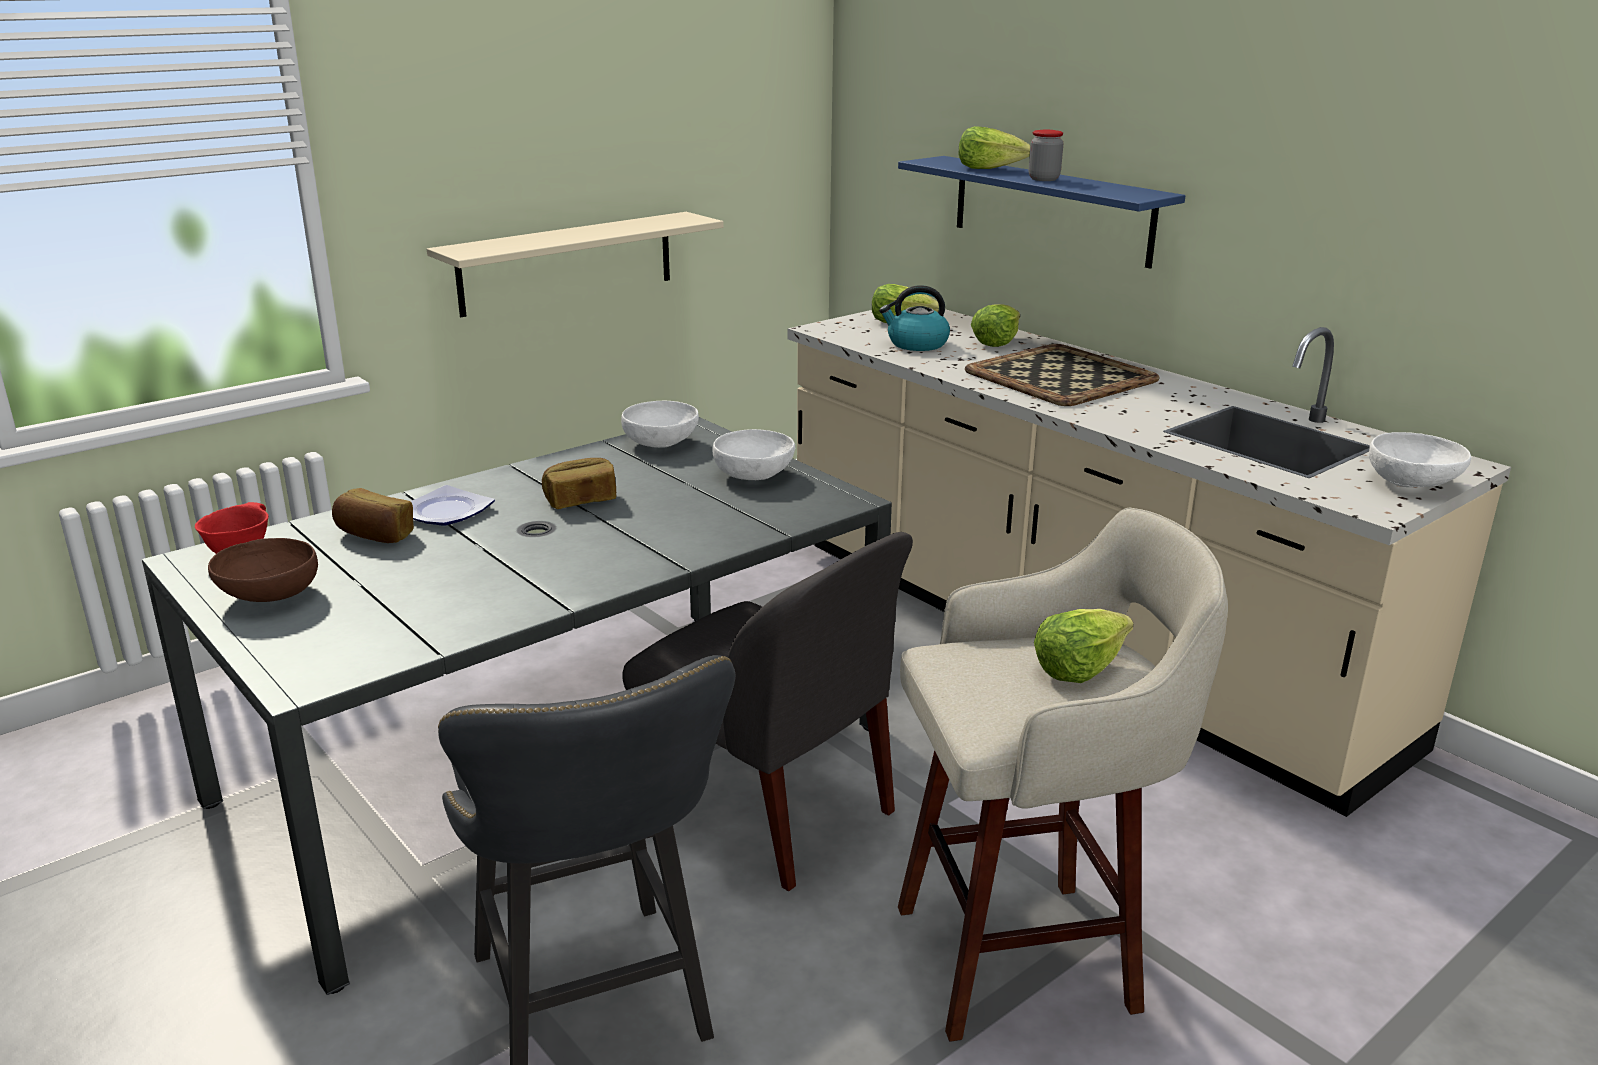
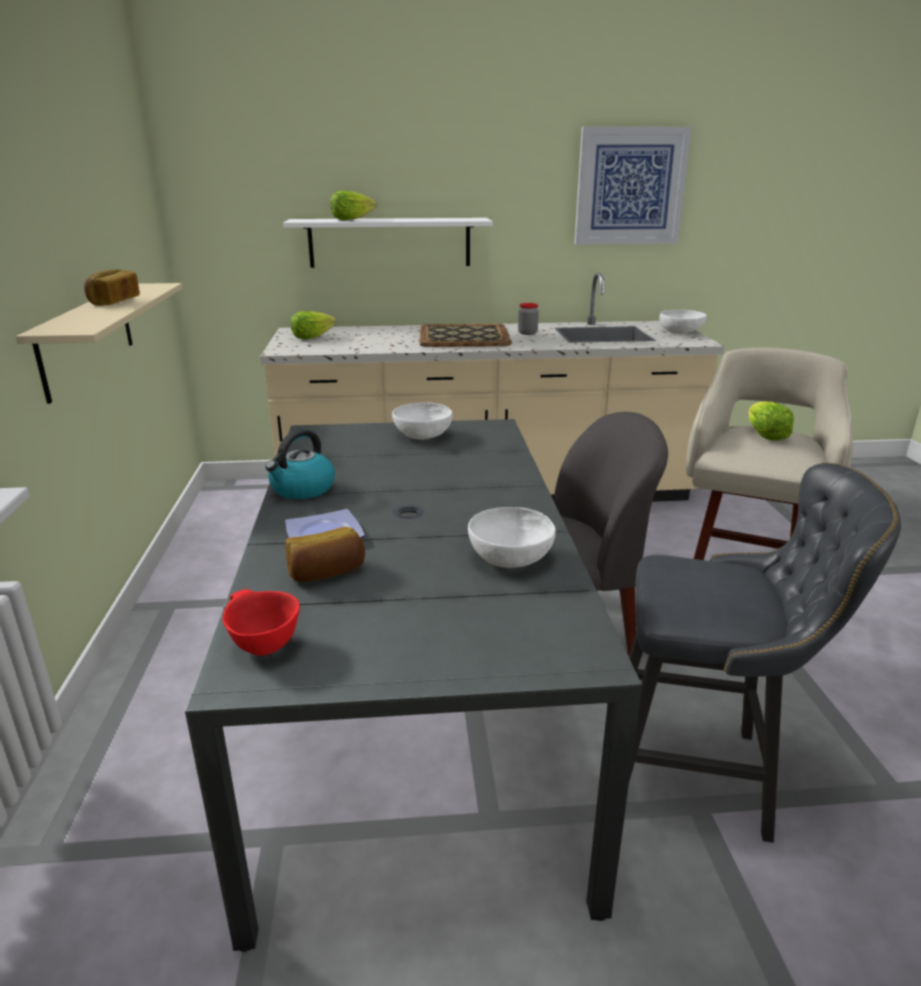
camera: 55 degrees left, 0 degrees up
(268, 595) = (390, 645): brown bowl -> none
(581, 500) = (381, 487): bread -> bread (113, 302)
(662, 443) = (322, 444): white bowl -> white bowl (510, 557)
(916, 344) = (357, 343): kettle -> kettle (302, 489)
(996, 342) = (388, 332): lettuce -> none
(1043, 179) = (401, 219): jar -> jar (527, 333)
(1051, 210) = (390, 242): blue shelf -> white shelf
(1442, 177) = (630, 187): none -> picture

